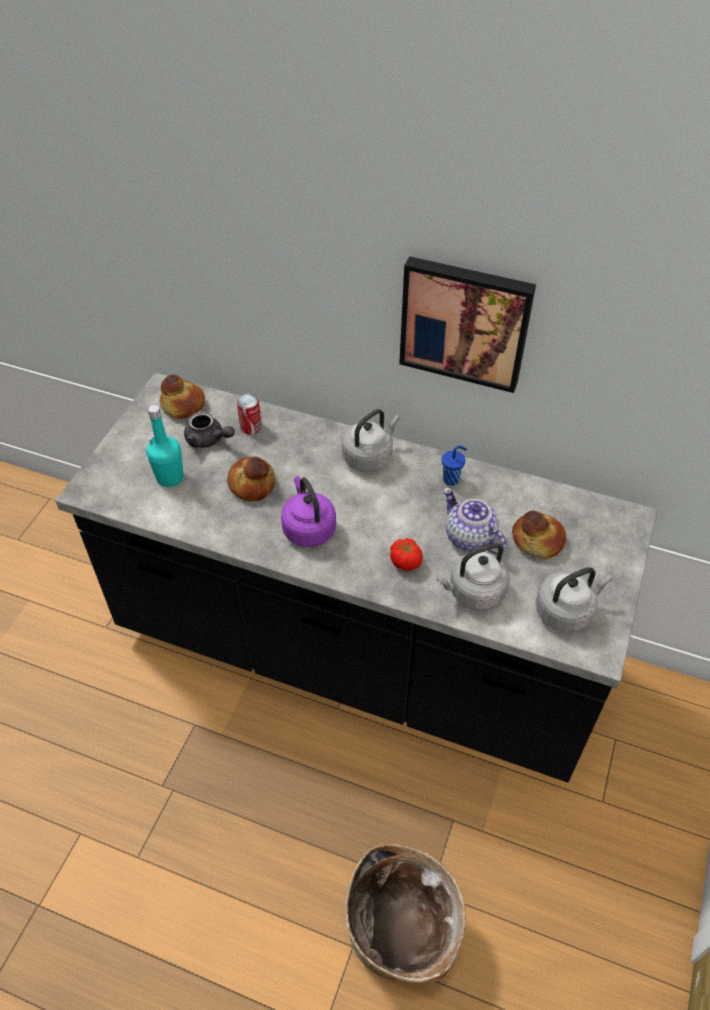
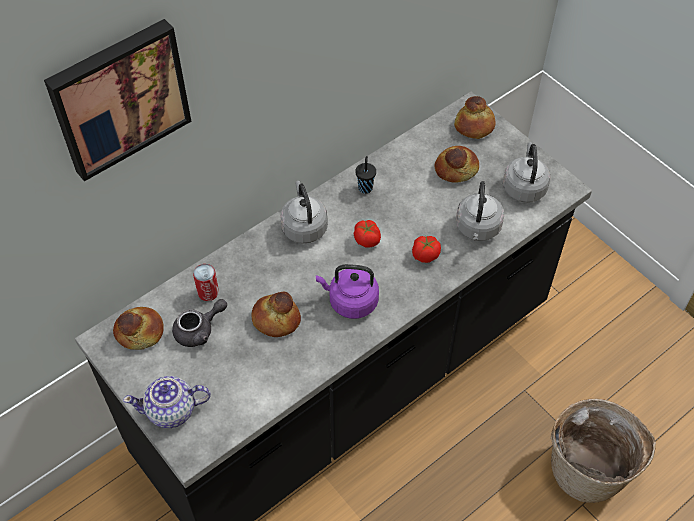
camera: 60 degrees left, 5 degrees up
(170, 477) = (223, 378): turquoise bottle -> none
(389, 509) = (367, 240): none -> tomato
(452, 479) = (365, 187): blue cup -> black cup
(465, 322) = (327, 68): picture -> picture (118, 97)
(470, 538) = (428, 205): teapot -> teapot (172, 411)
(610, 531) = (474, 126): none -> bread

